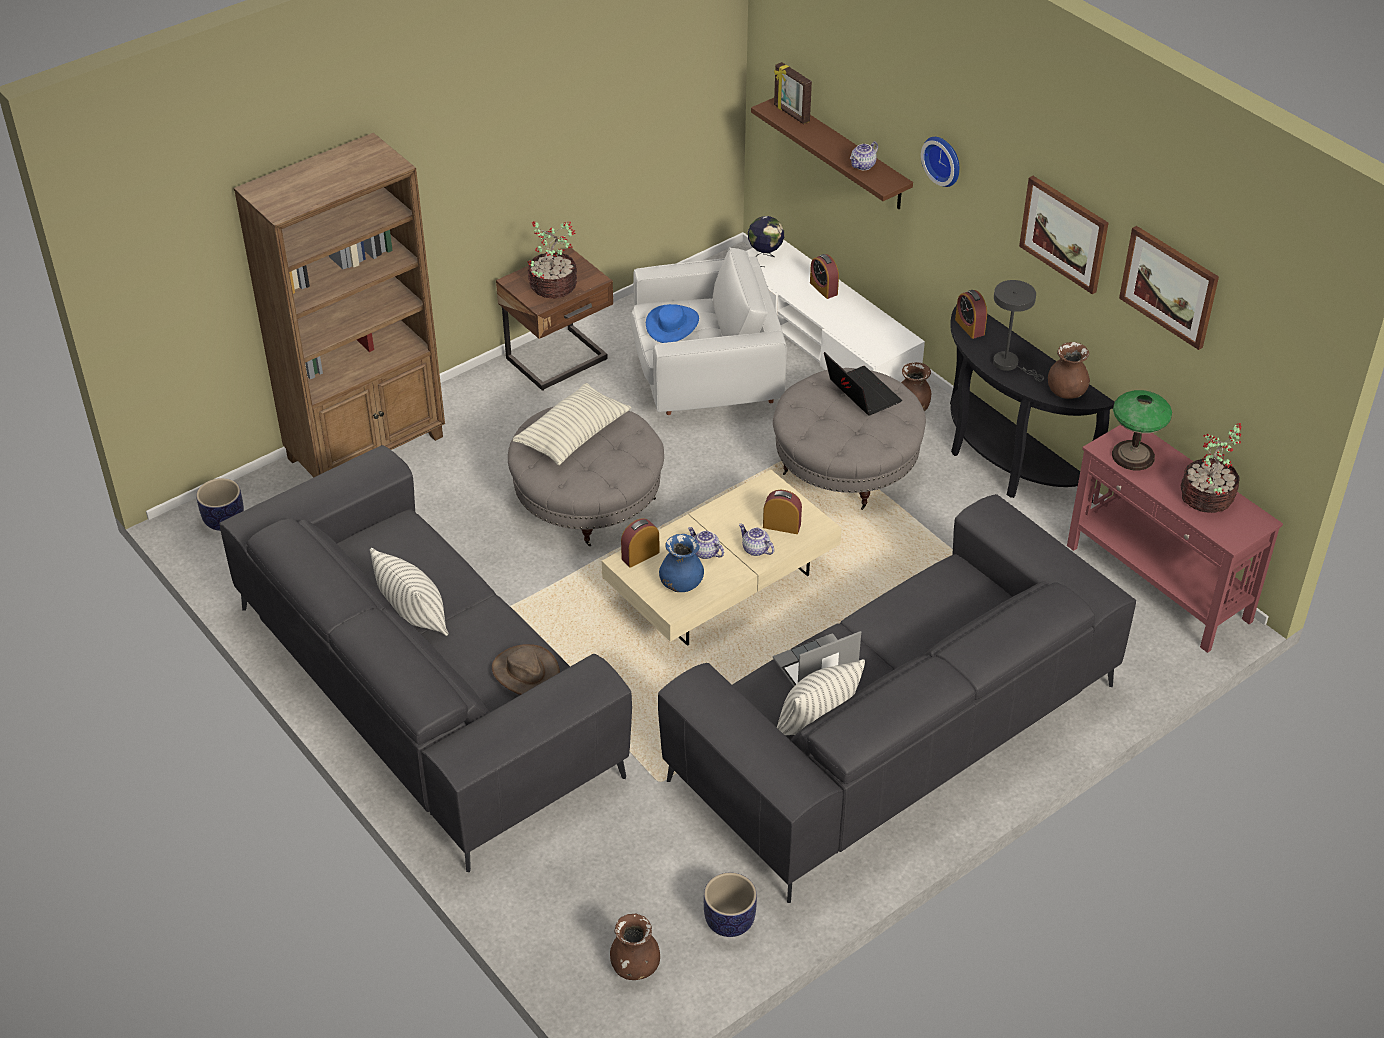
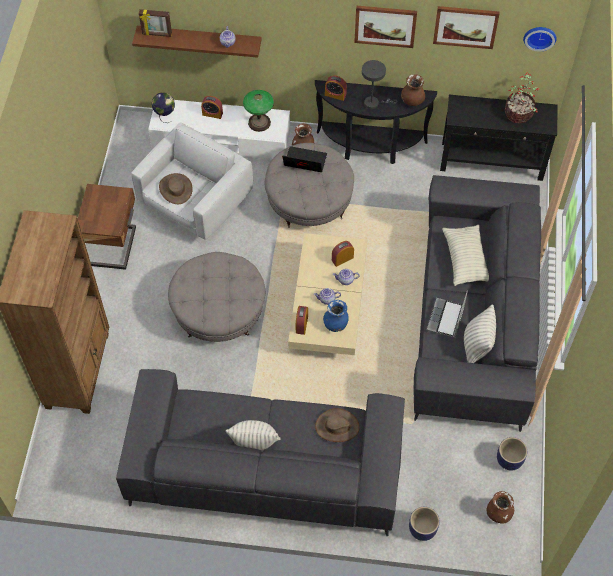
camera: 45 degrees left, 15 degrees up
(223, 520) = (57, 469): planter -> planter (422, 529)
(552, 287) = (108, 214): potted plant -> none
(573, 436) = (204, 288): pillow -> pillow (465, 260)
(672, 324) = (176, 189): blue hat -> brown hat
(944, 160) = (284, 18): wall clock -> wall clock (539, 36)
(1133, 455) = (470, 114): table lamp -> table lamp (259, 122)
(1158, 584) = (492, 162): red console table -> black console table

